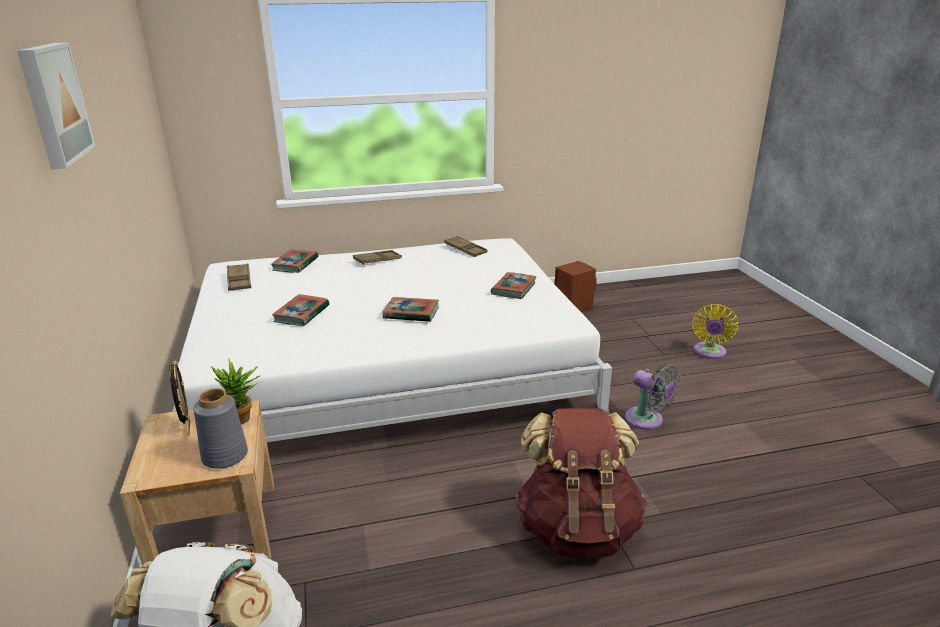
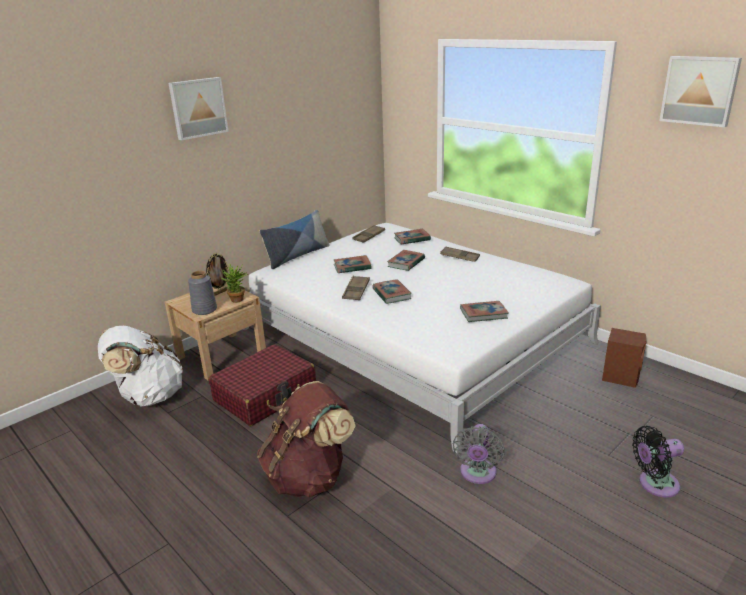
camera: 60 degrees right, 0 degrees up
(194, 337) = (297, 256): none -> pillow
(347, 285) = (406, 263): none -> book
(378, 515) = (266, 395): none -> red suitcase
(465, 250) = (528, 275): brown tray -> brown tray (356, 291)
(574, 34) = (700, 90): none -> picture
(709, 353) = (654, 484): yellow fan -> black fan

